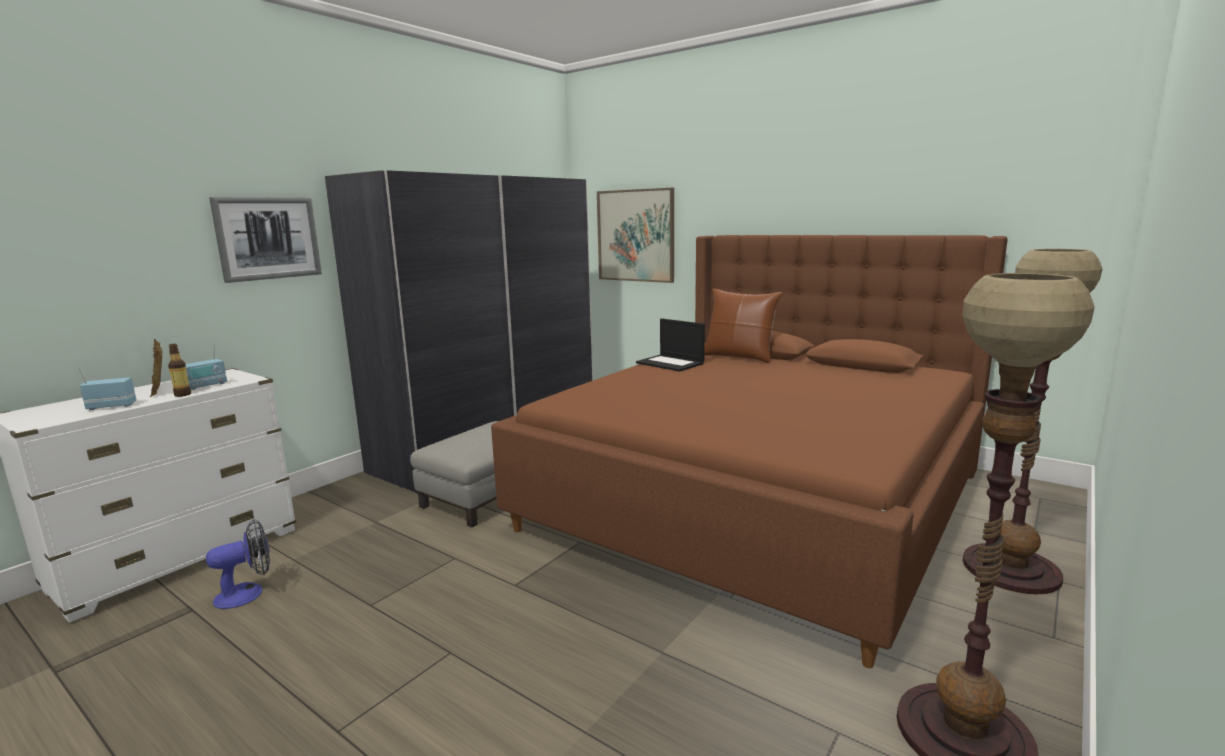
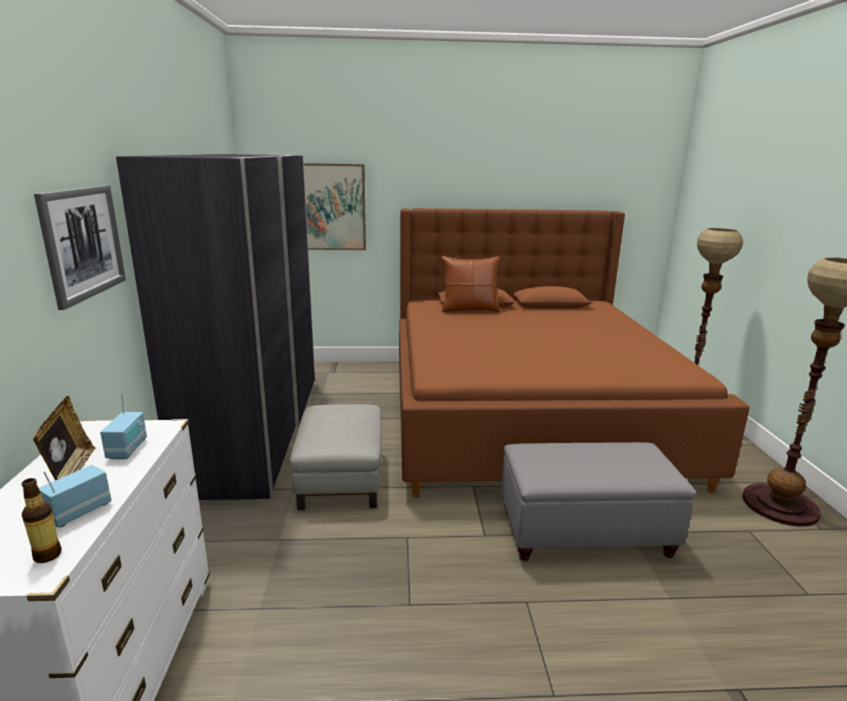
camera: 40 degrees left, 5 degrees up
(160, 389) = (71, 472): picture frame -> picture frame turned 120 degrees counterclockwise
(183, 394) = (134, 468): bottle -> bottle (47, 555)
(248, 593) = (275, 659): fan -> none
(613, 628) = (586, 532): none -> grey ottoman
(671, 363) = (439, 323): laptop -> none

